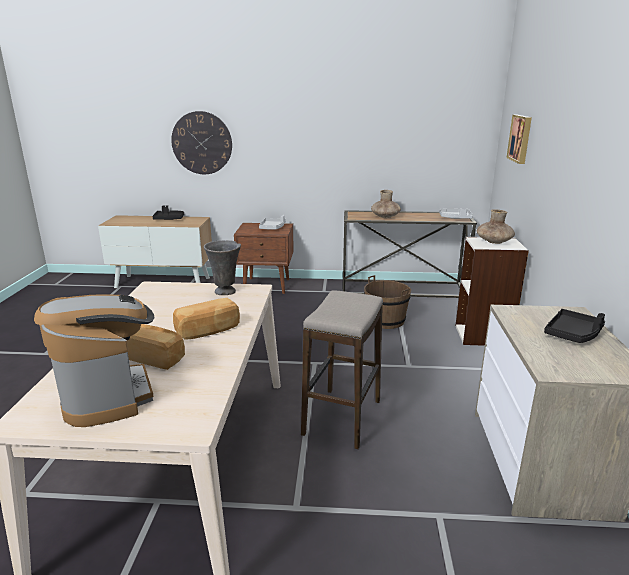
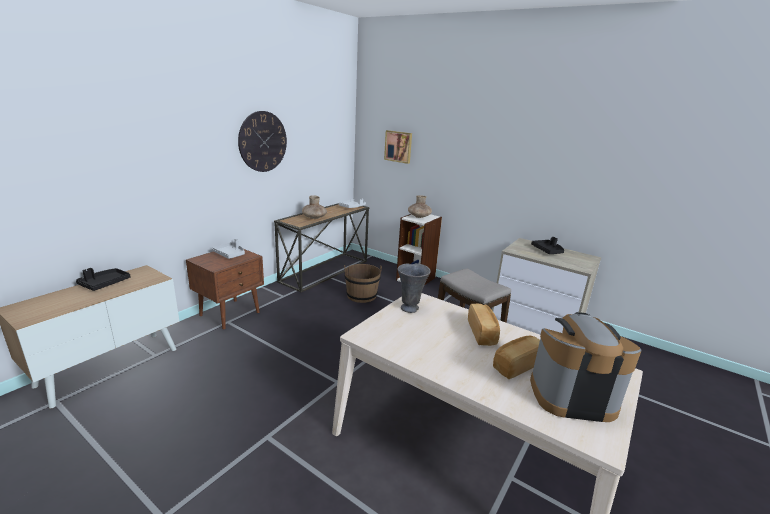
camera: 60 degrees left, 0 degrees up
(202, 143) = (126, 179): wall clock -> wall clock (263, 141)

